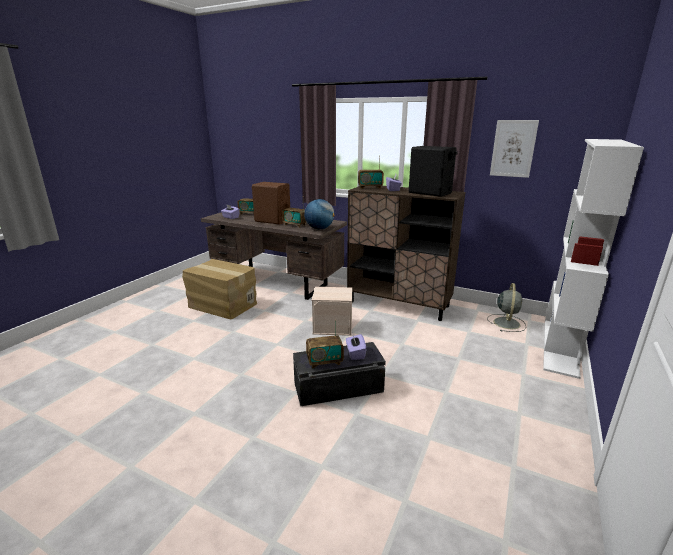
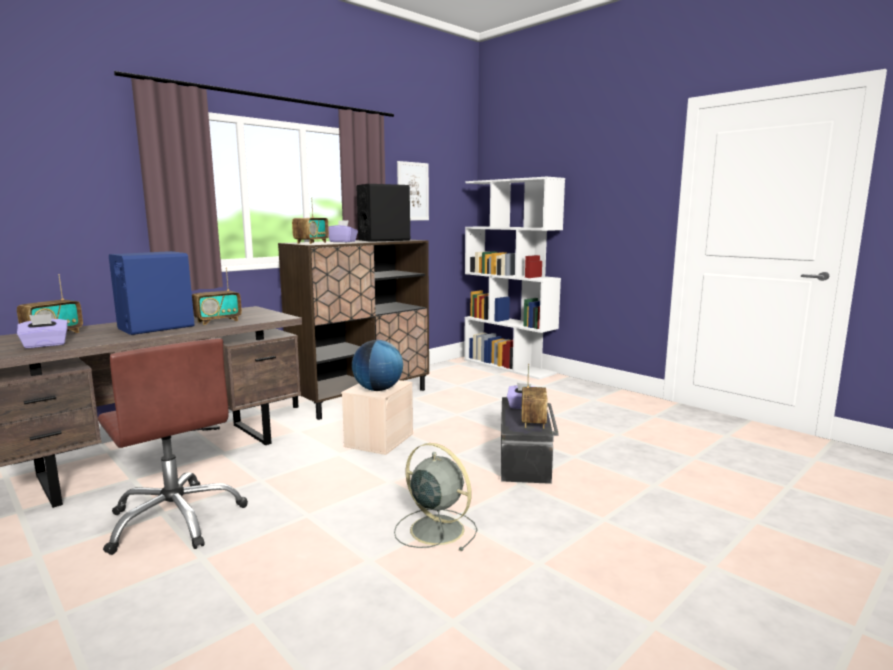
camera: 70 degrees left, 10 degrees down
(222, 305) = (176, 519): cardboard box -> brown office chair
(272, 221) = (156, 328): brown speaker -> blue speaker
(319, 228) = (268, 315): globe -> globe (378, 389)
(506, 322) = (454, 370): grey fan -> grey fan (435, 529)

